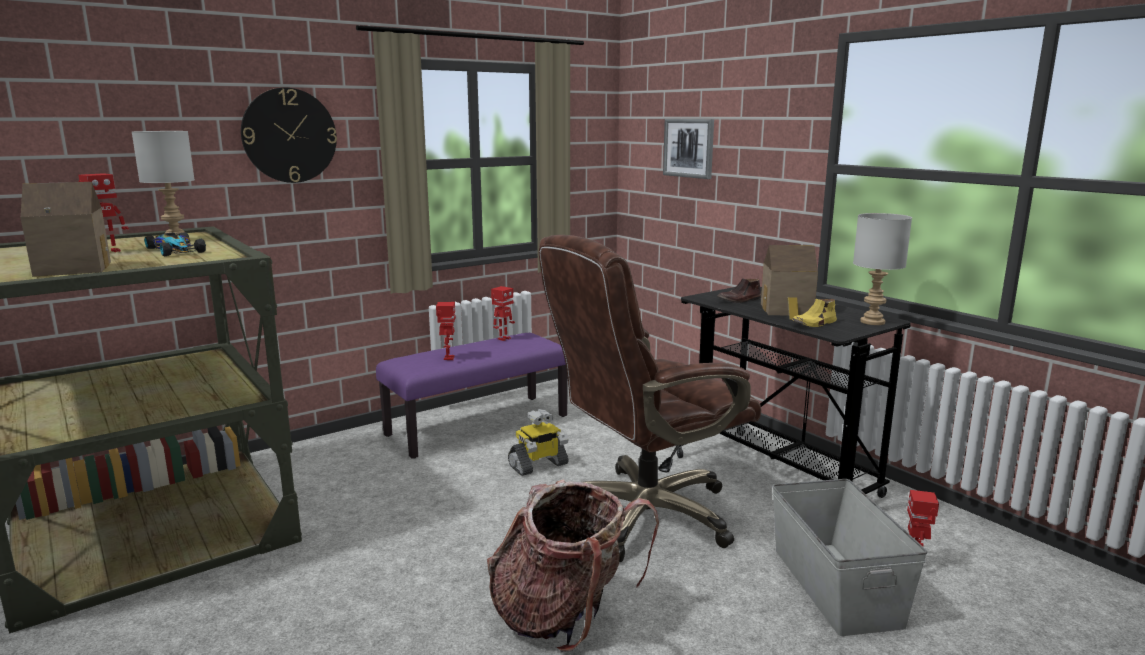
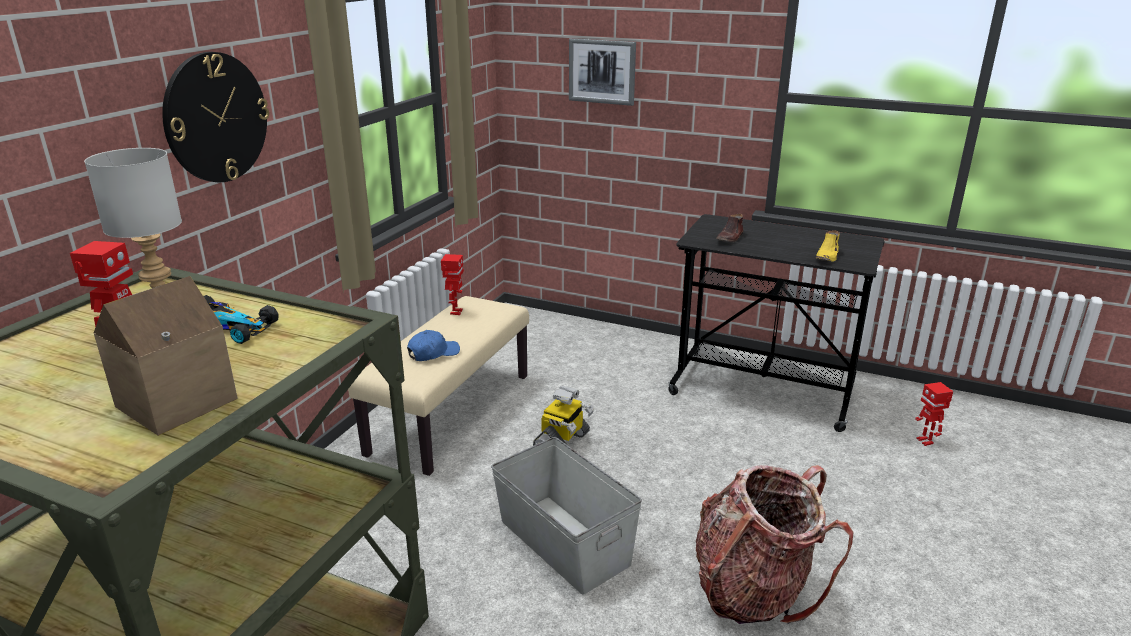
camera: 30 degrees left, 10 degrees up
(448, 358) = (433, 353): toy robot -> blue cap
(478, 425) = (450, 413): purple bench -> beige bench
(646, 513) = (707, 462): brown office chair -> none
(787, 311) = (785, 244): toy house -> none
(836, 585) = (899, 479): grey storage box -> grey storage box (564, 541)
(873, 322) = (862, 245): grey table lamp -> none

